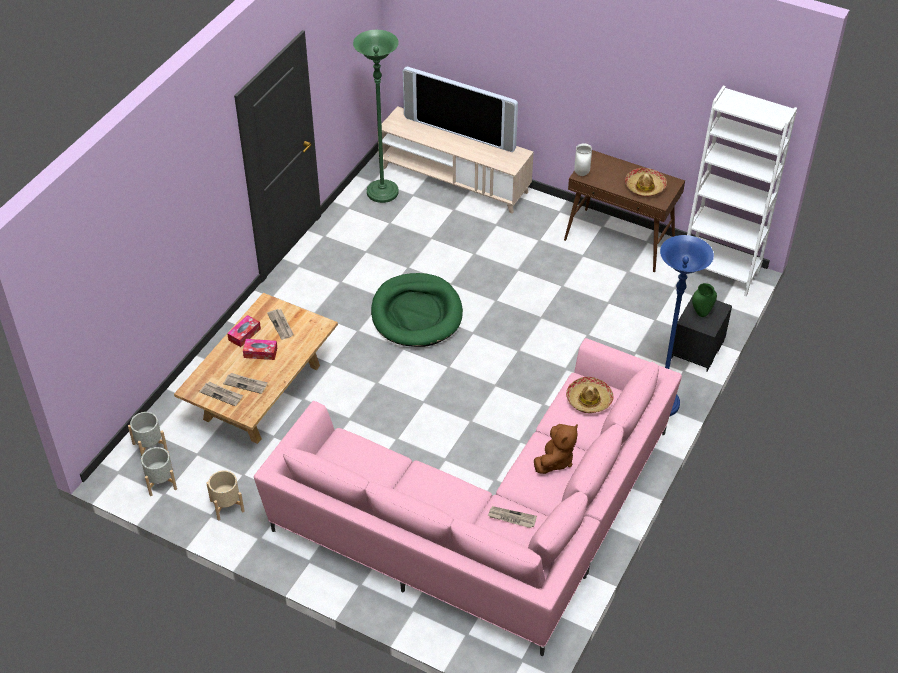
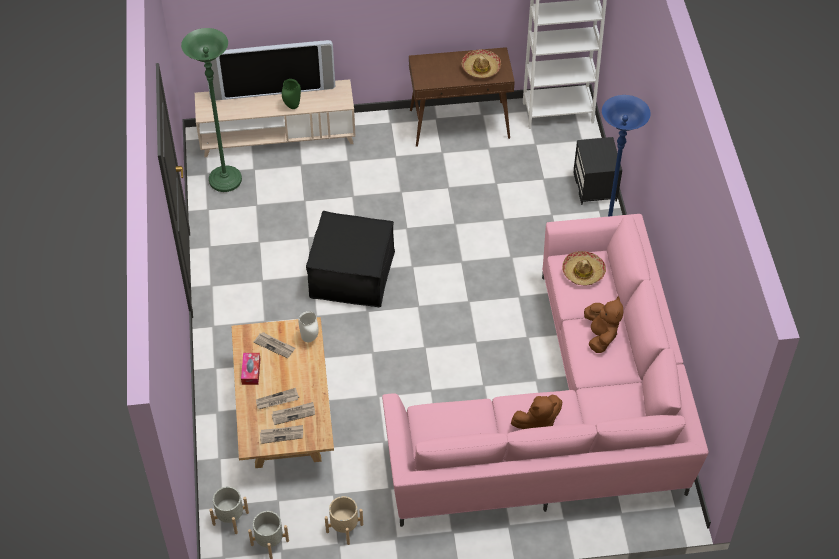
camera: 35 degrees left, 5 degrees up
(260, 352) = (280, 380): tissue box -> none
(416, 313) = (352, 274): green dog bed -> black ottoman
(429, 500) = (537, 423): none -> brown plush toy
(511, 518) = (609, 400): newspaper -> newspaper (277, 400)
(581, 173) = (421, 81): white vase -> white vase (309, 339)
(701, 313) = (596, 155): green vase -> green vase (292, 106)

